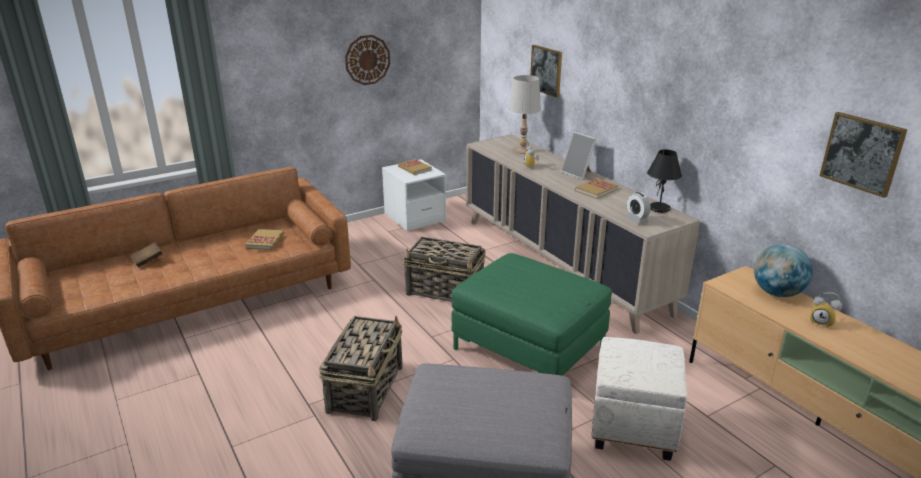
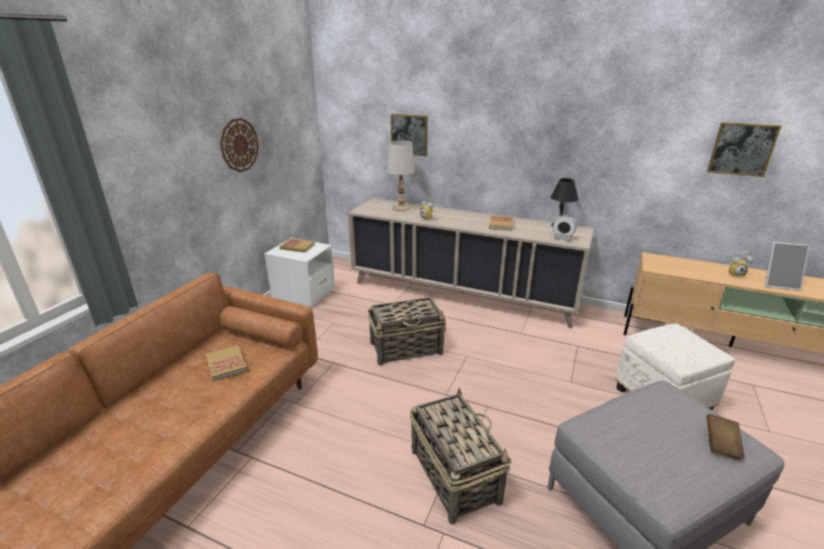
camera: 35 degrees left, 0 degrees up
(148, 261) = (88, 451): brown book -> brown book (721, 444)
(529, 348) = (525, 370): green ottoman -> none
(578, 173) = (469, 215): picture frame -> picture frame (778, 284)
(776, 293) = (686, 264): globe -> none

